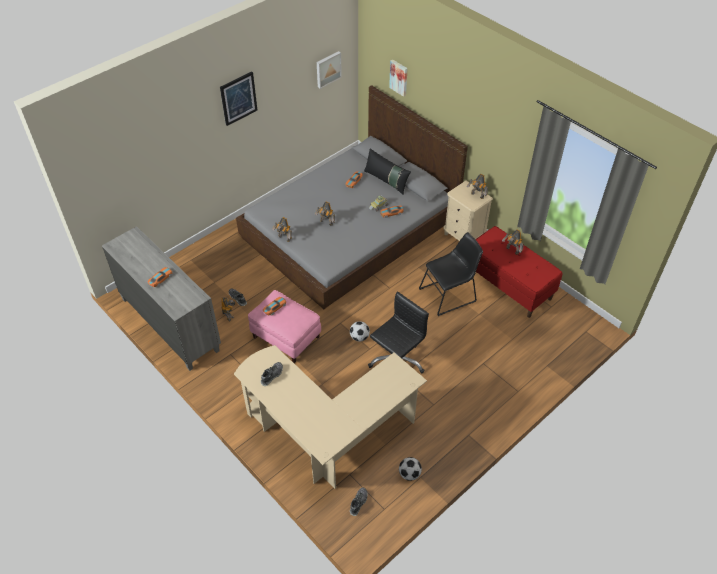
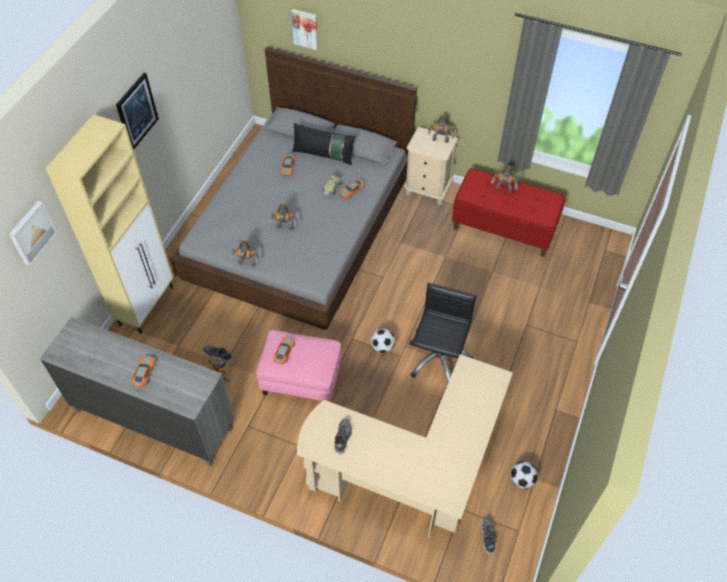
camera: 25 degrees left, 5 degrees up
(209, 247) = (147, 305): none -> beige cabinet
(328, 69) = (215, 42): picture -> picture (31, 232)
(449, 294) = (450, 261): black chair -> none

